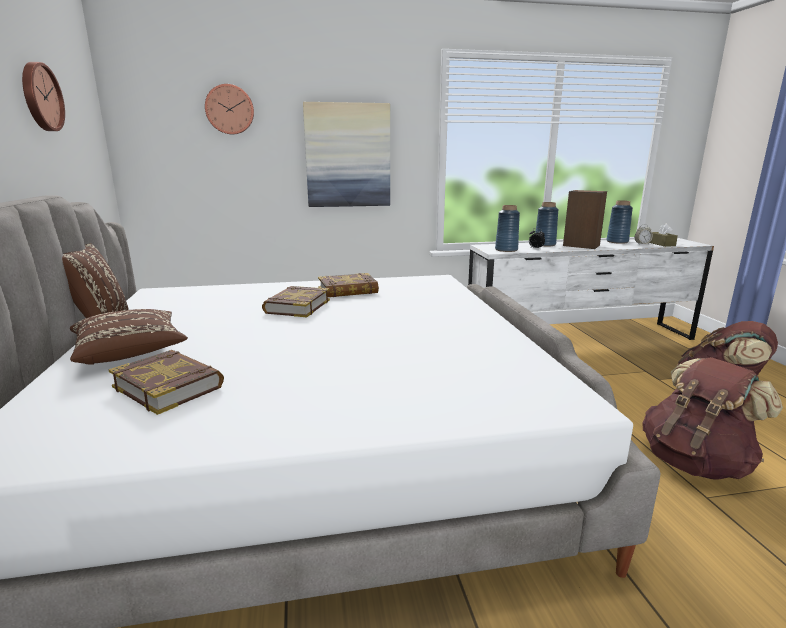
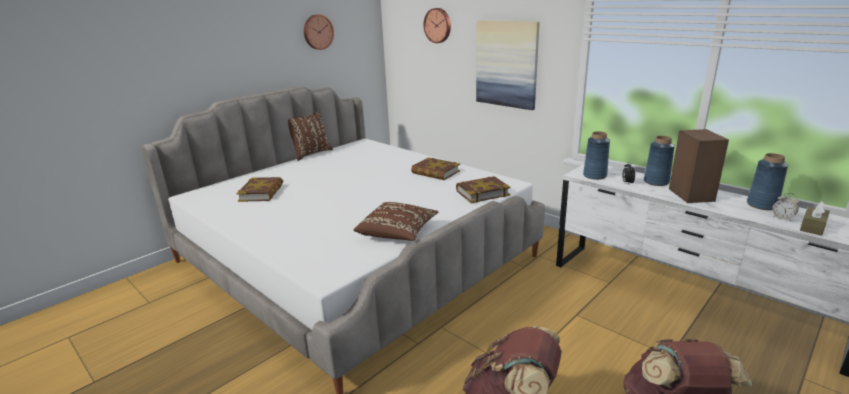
camera: 55 degrees right, 5 degrees up
(130, 352) = (286, 173): brown pillow -> brown pillow (397, 233)
(297, 306) = (386, 173): book -> book (482, 193)

